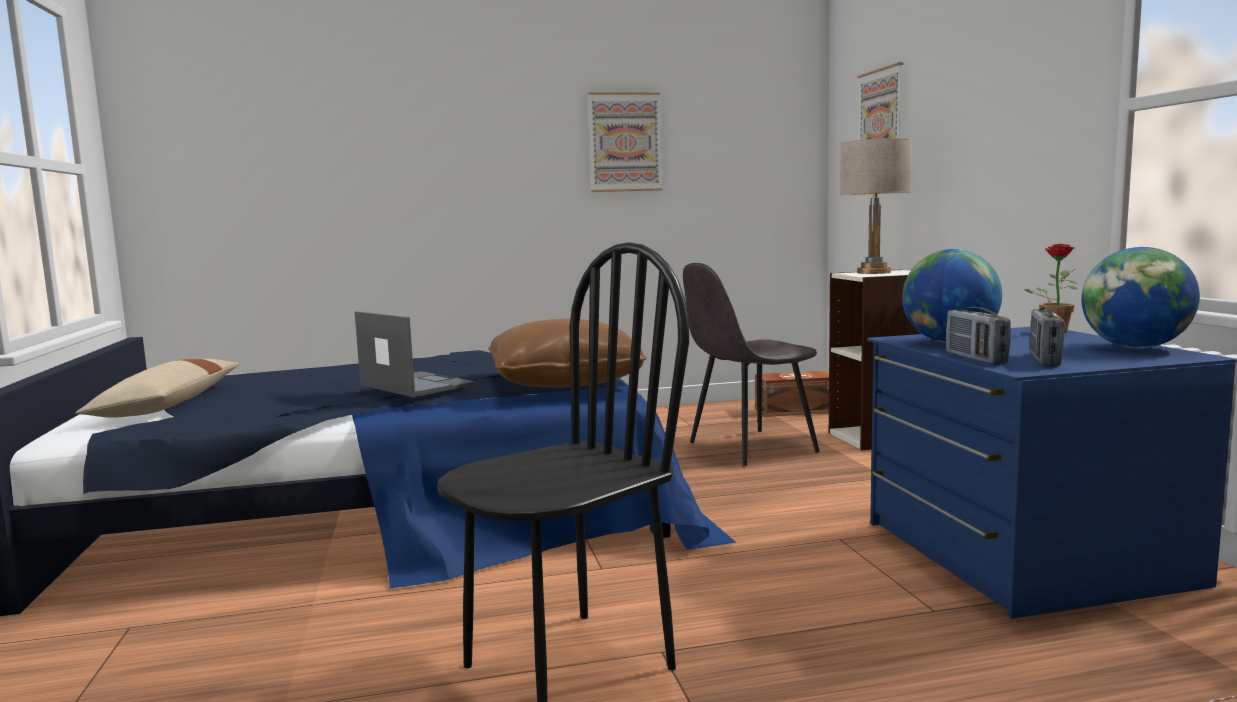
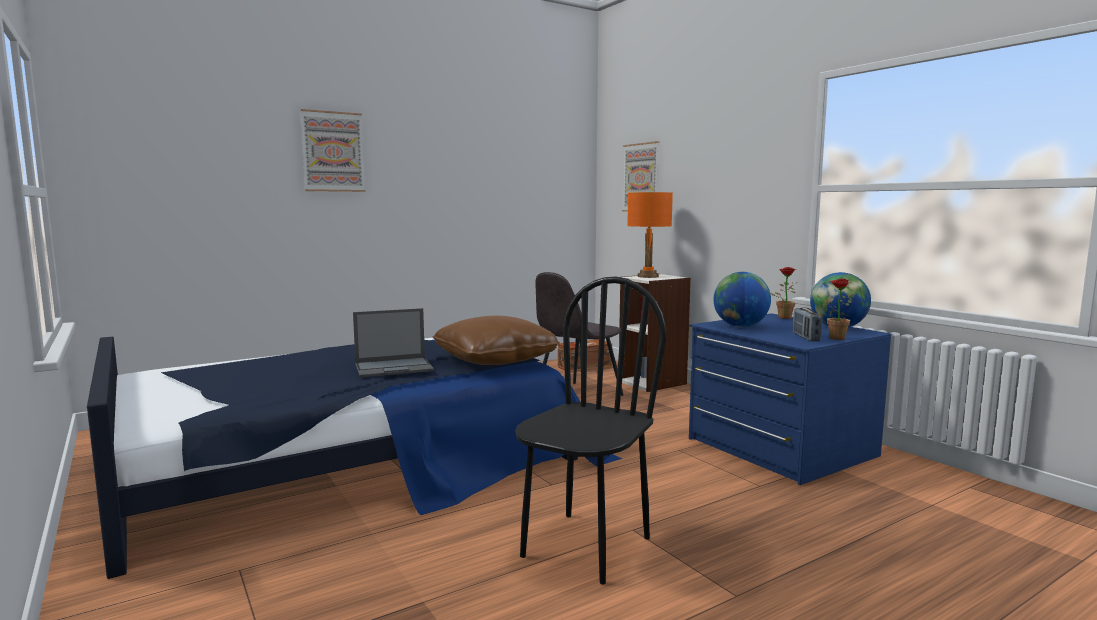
camera: 20 degrees left, 0 degrees up
(168, 406) = (195, 395): beige pillow -> none
(415, 385) = (395, 367): laptop -> laptop turned 135 degrees clockwise
(625, 142) = (469, 181): picture -> picture (333, 152)
(874, 272) = (648, 276): beige table lamp -> orange table lamp
(975, 359) = (770, 338): radio -> none
(1099, 362) = (833, 338): none -> potted plant

